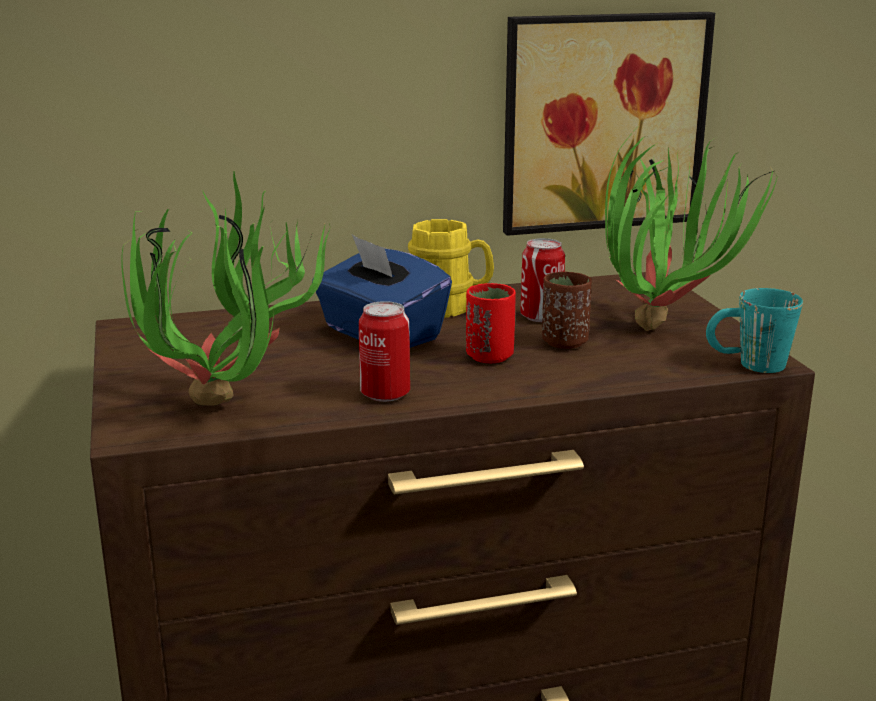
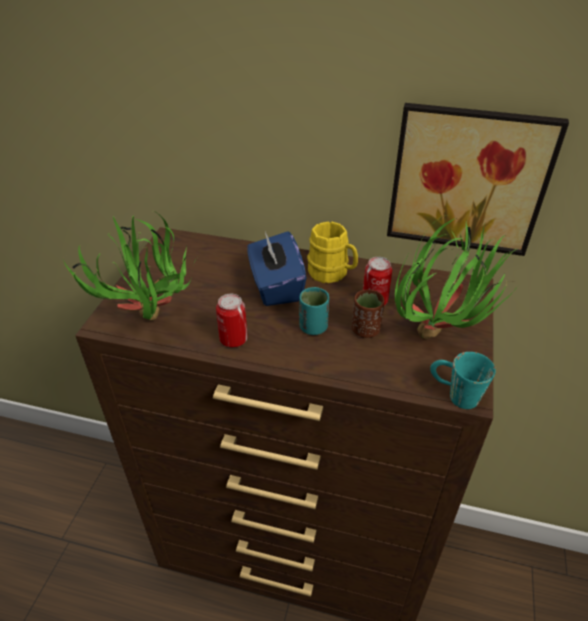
camera: 30 degrees right, 20 degrees up
(489, 356) = (313, 327): red cup -> turquoise cup

